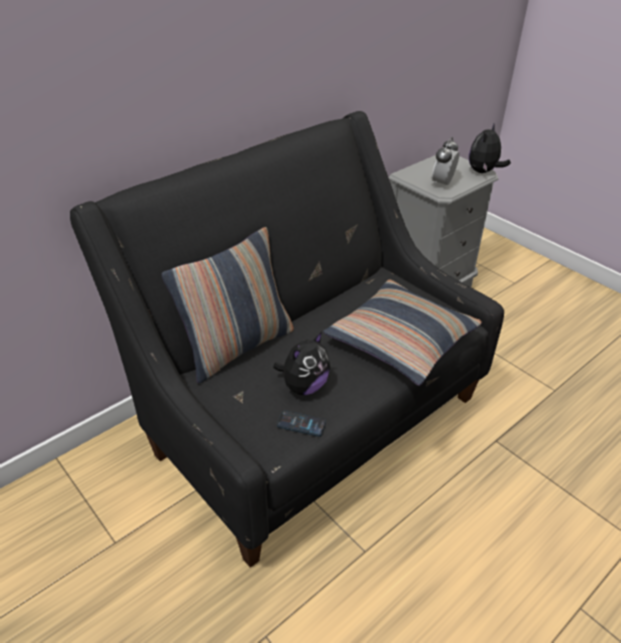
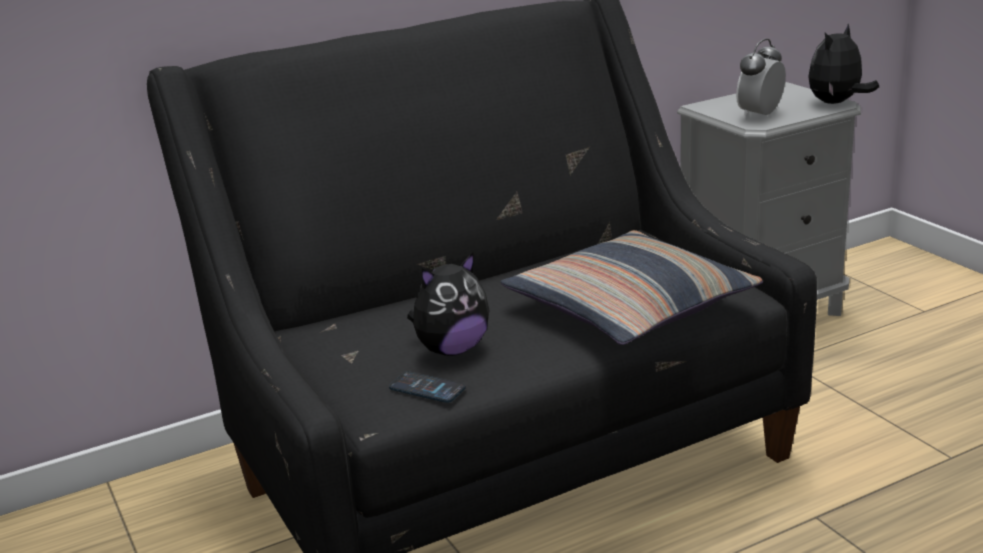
camera: 15 degrees right, 15 degrees down
(237, 347) = (373, 305): pillow -> none

